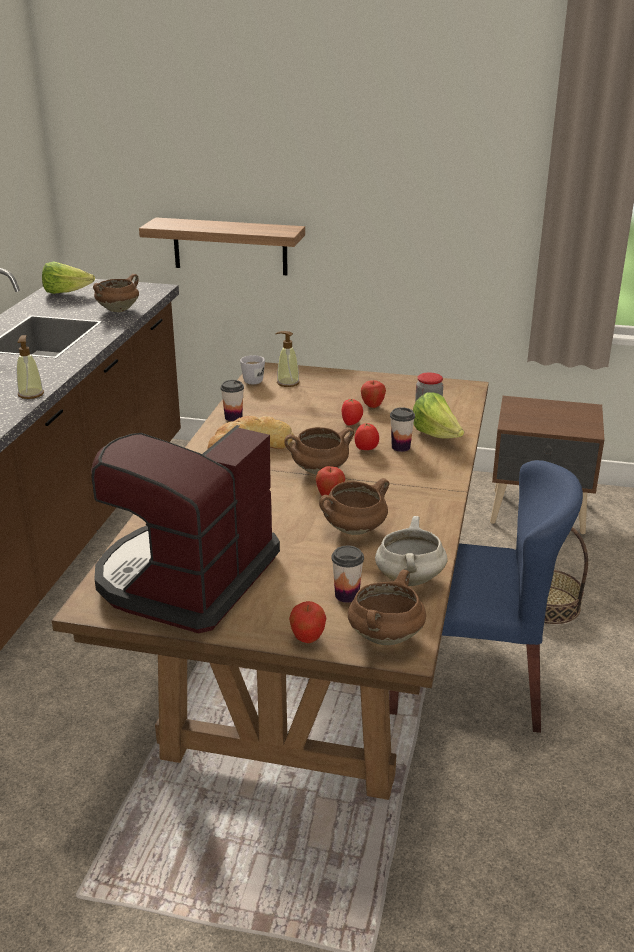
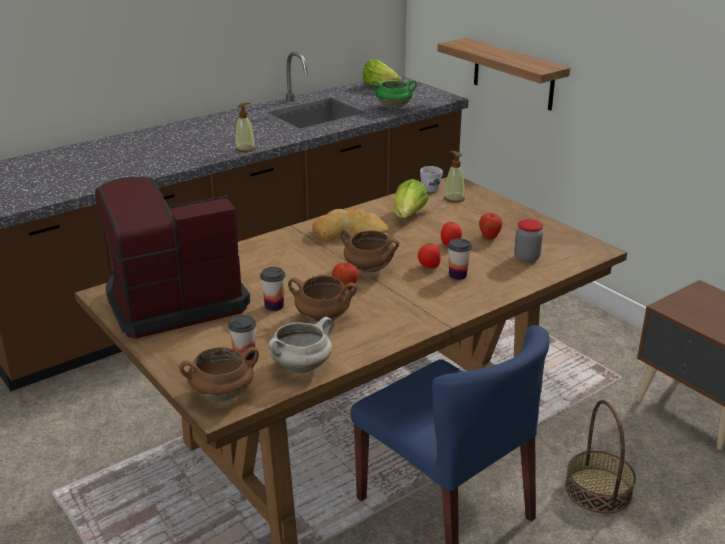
camera: 40 degrees right, 0 degrees up
(118, 309) = (394, 107): brown cooking pot -> green cooking pot
(233, 417) = (373, 210): cup -> cup (274, 306)
(307, 639) = (177, 371): apple -> none
(436, 436) = (501, 278): lettuce -> lettuce (408, 216)

